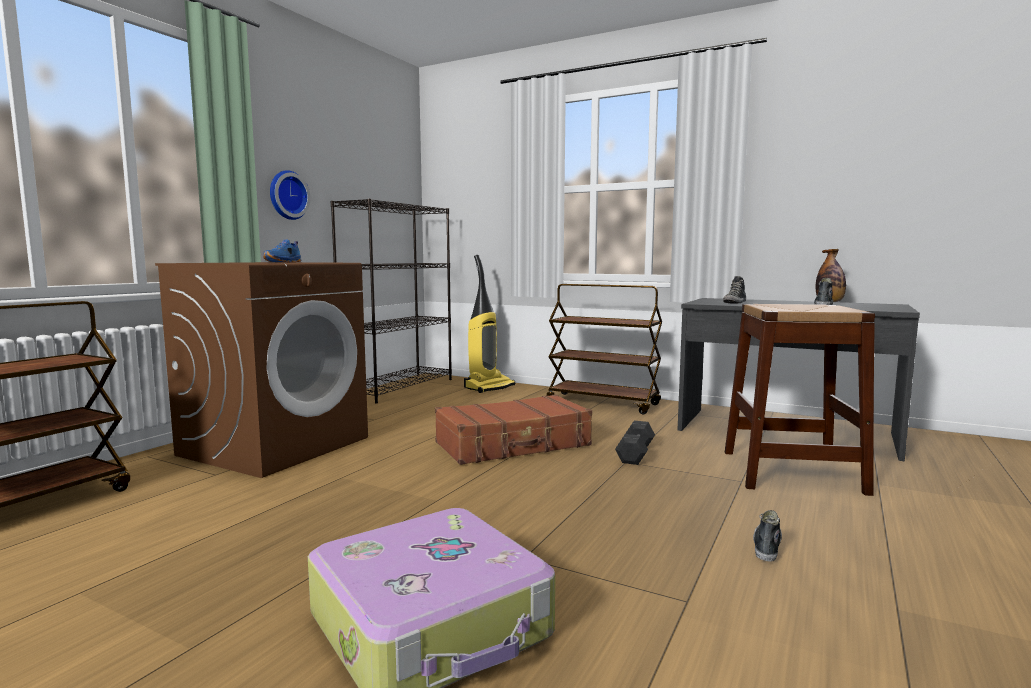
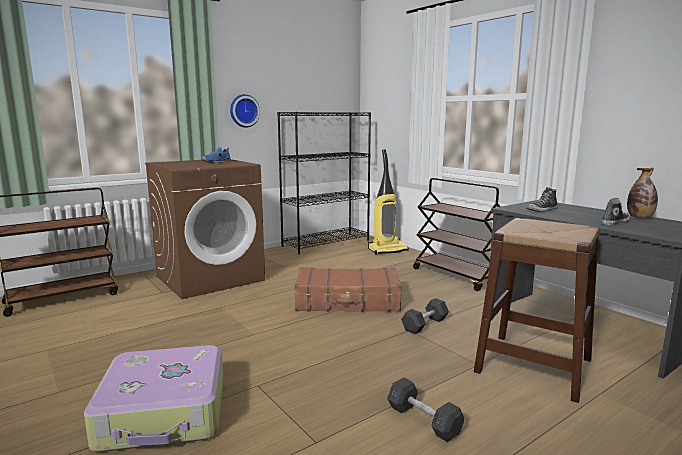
camera: 25 degrees right, 5 degrees up
(766, 546) = (423, 420): shoe -> grey dumbbell

